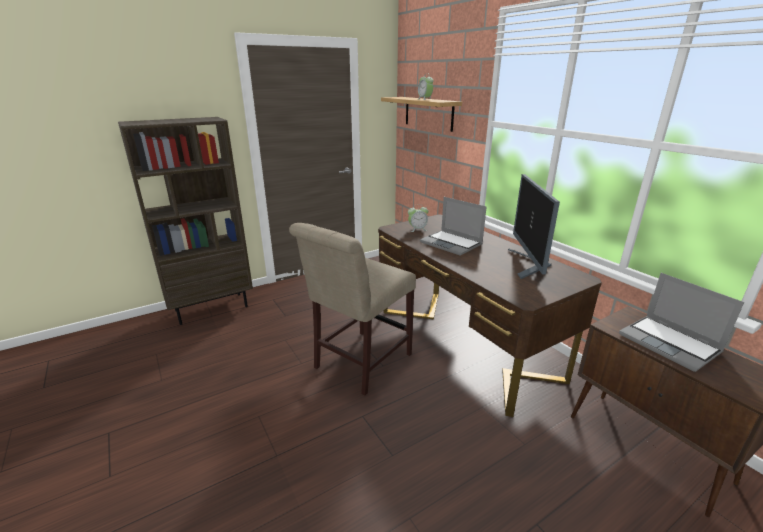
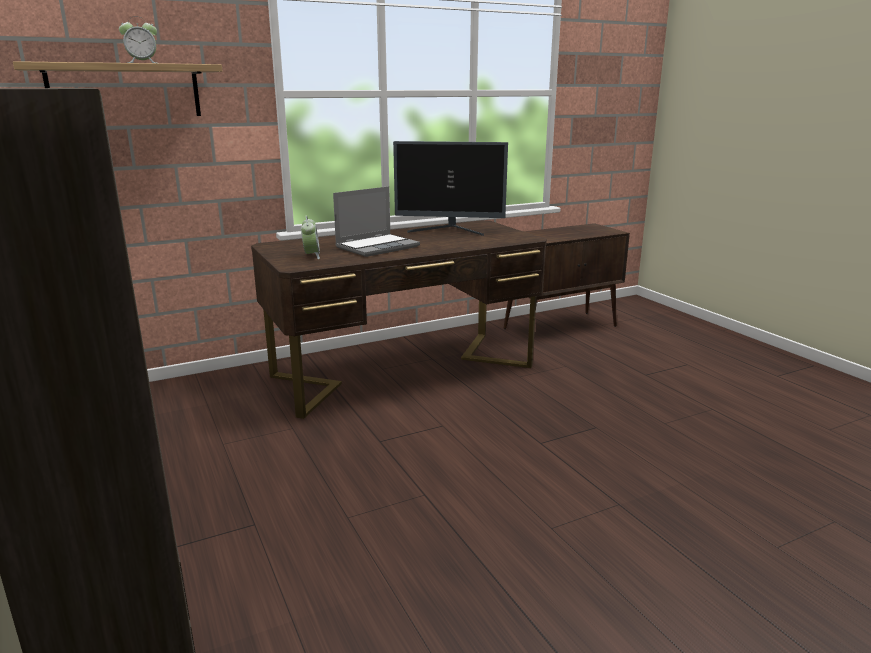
camera: 85 degrees left, 5 degrees down
(359, 363) = (434, 443): beige chair -> none
(670, 344) = (560, 234): laptop -> none

